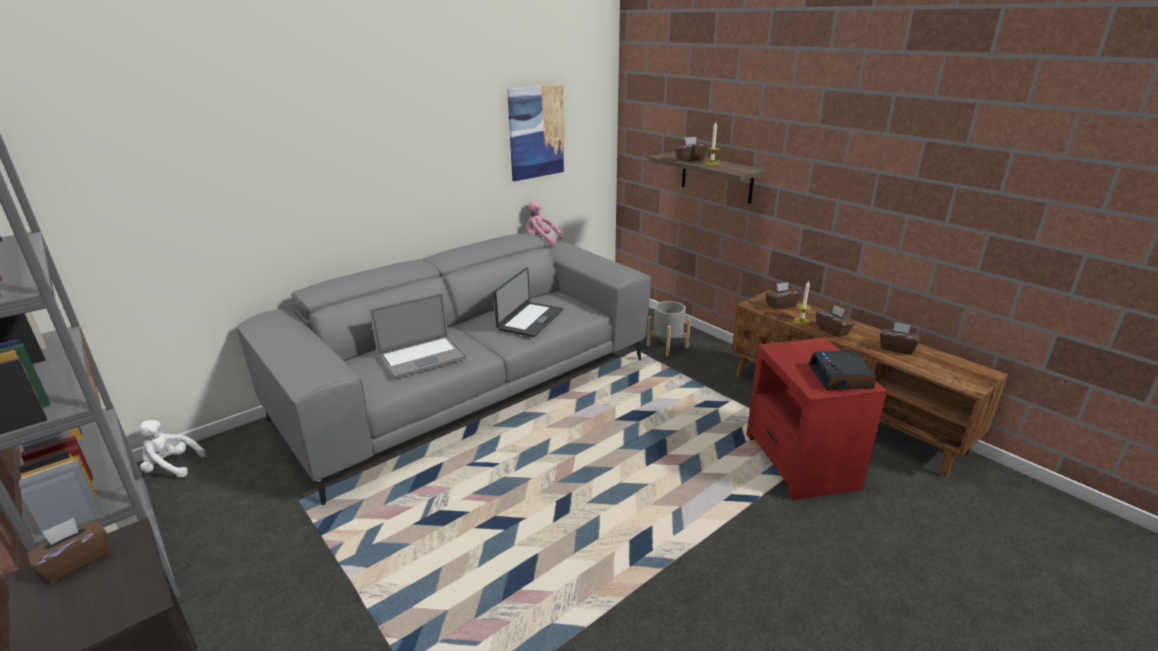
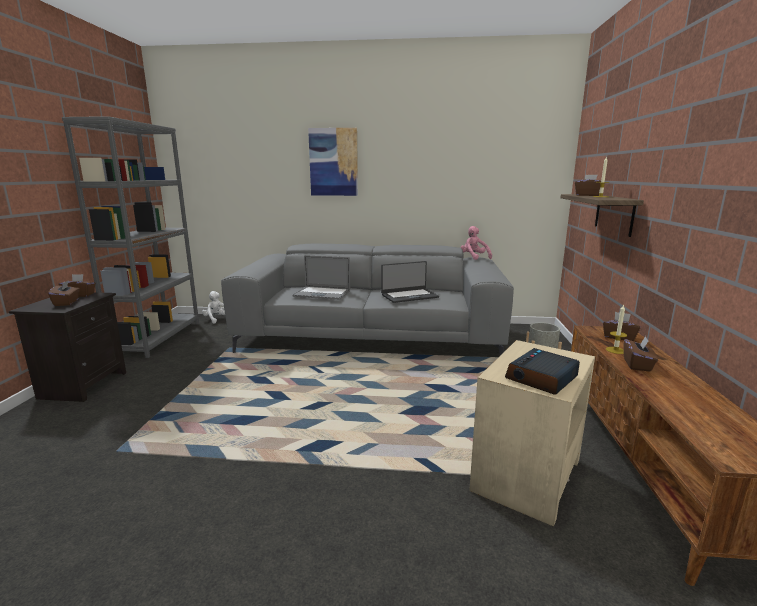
camera: 45 degrees right, 10 degrees down
(536, 132) = (485, 174): picture -> picture (333, 162)
(800, 461) = (525, 475): red side table -> beige side table
(896, 348) = (690, 399): brown tissue box -> brown tissue box (67, 302)

